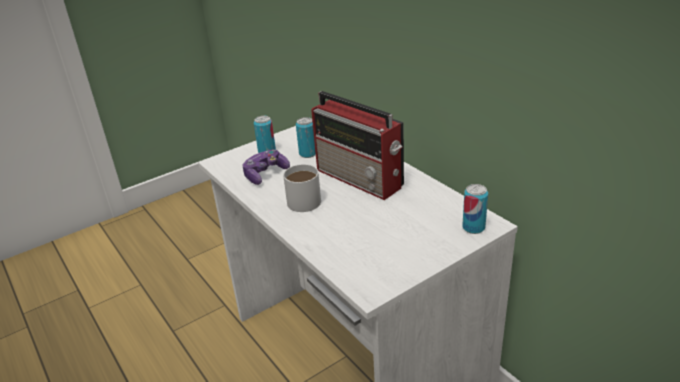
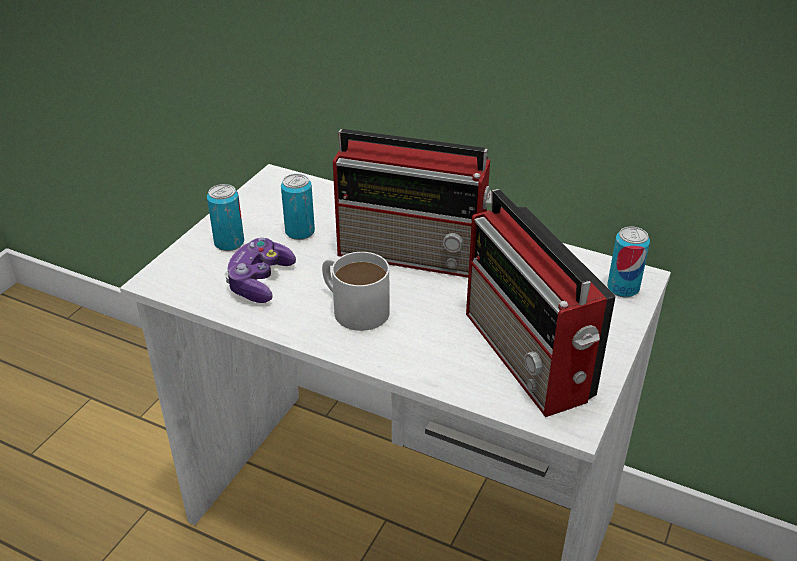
camera: 30 degrees left, 5 degrees up
(376, 250) = (528, 358): none -> radio

